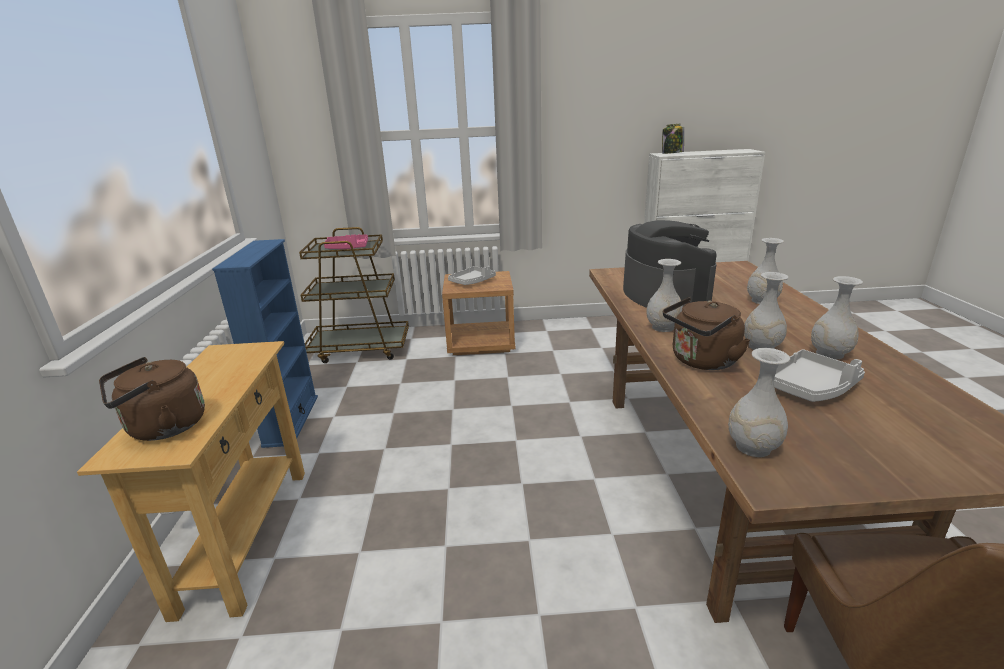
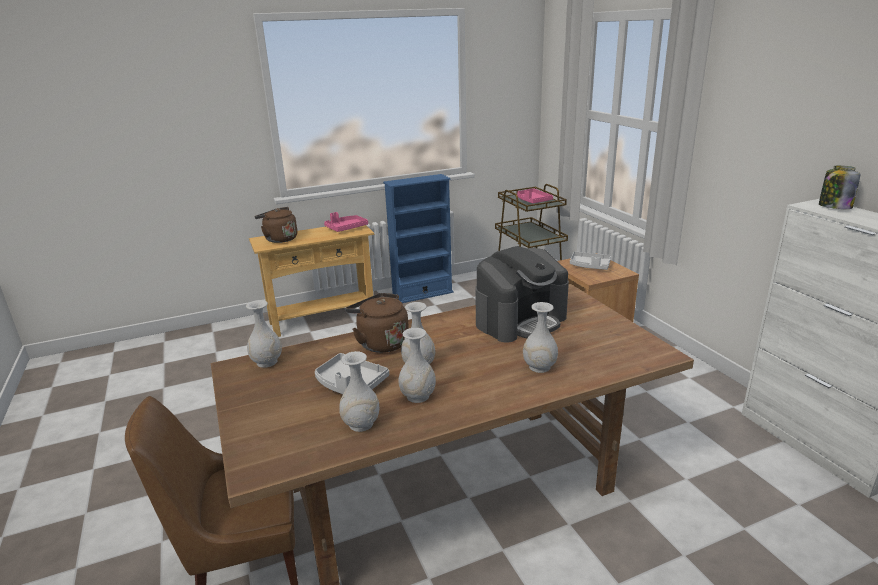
camera: 70 degrees right, 0 degrees up
(224, 359) = (346, 228): none -> pink tray
(663, 327) = (440, 325): white vase -> white vase (361, 424)

